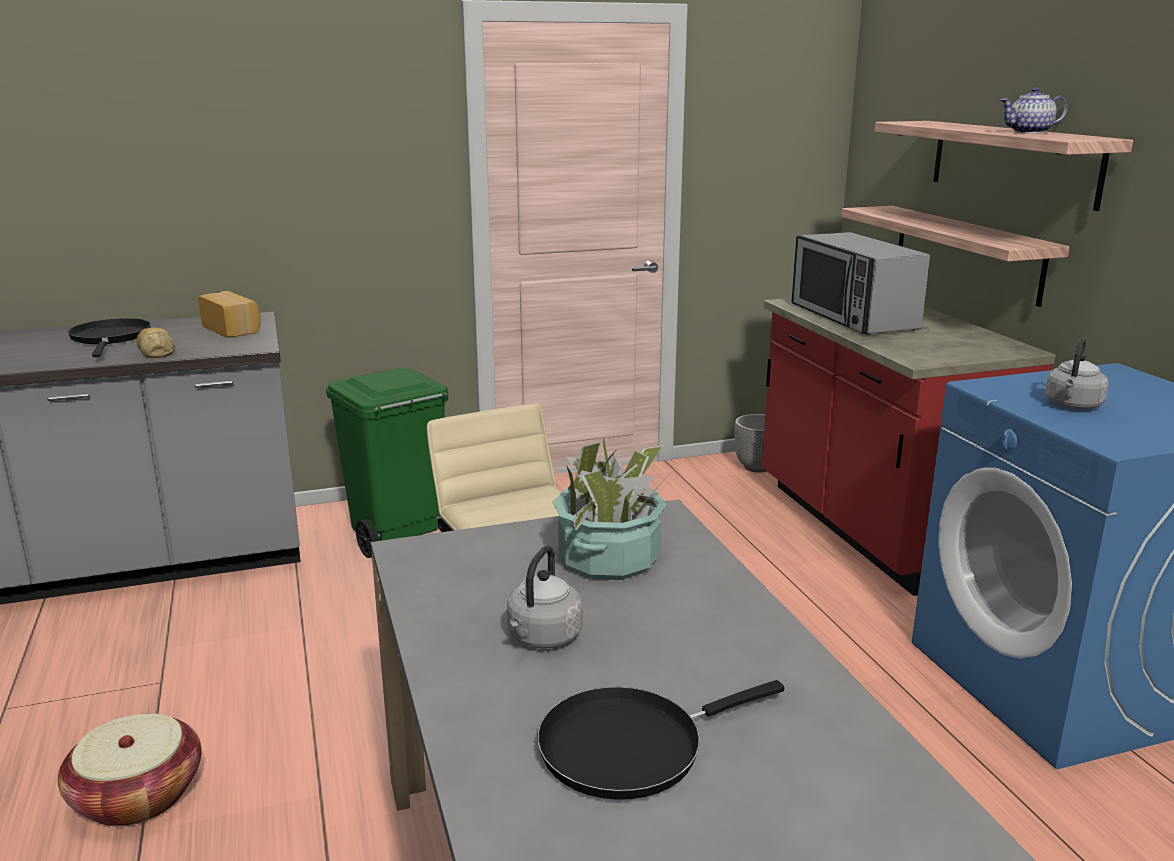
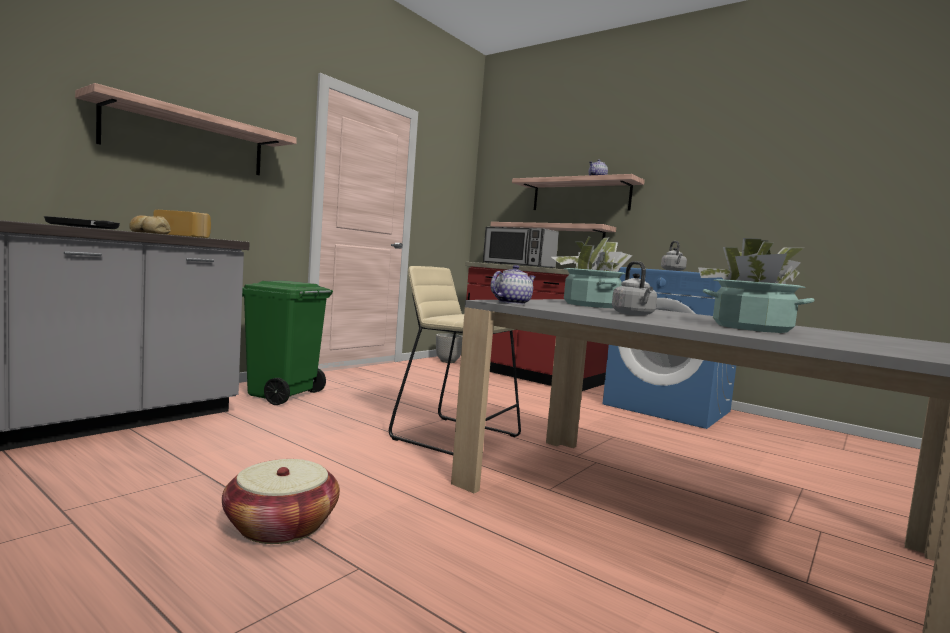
camera: 35 degrees left, 15 degrees down
(255, 173) = (187, 140): none -> shelf
(417, 563) = (512, 303): none -> teapot
(630, 746) = (751, 328): black frying pan -> potted plant

